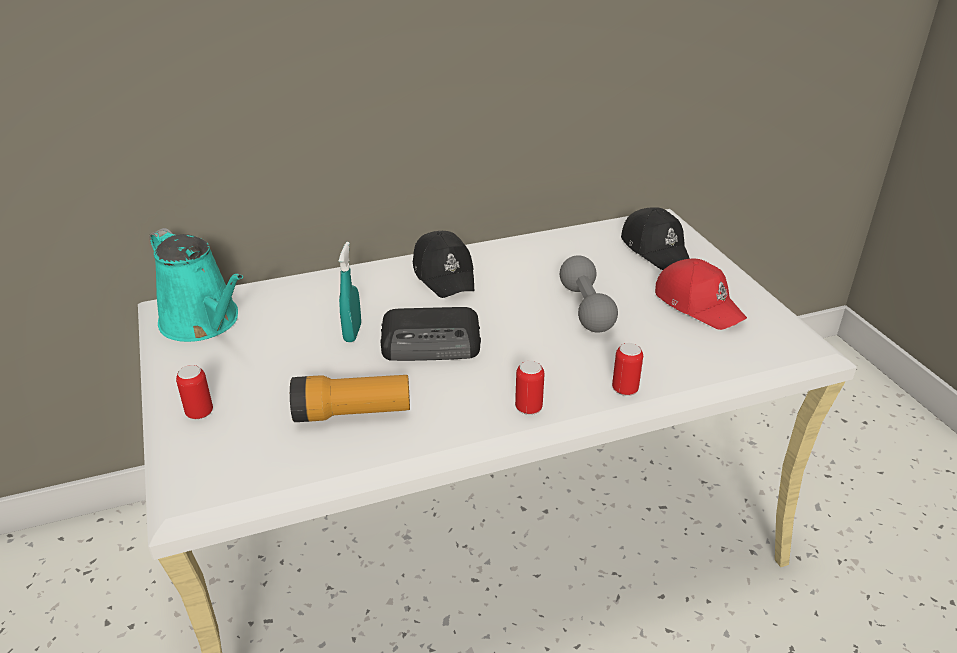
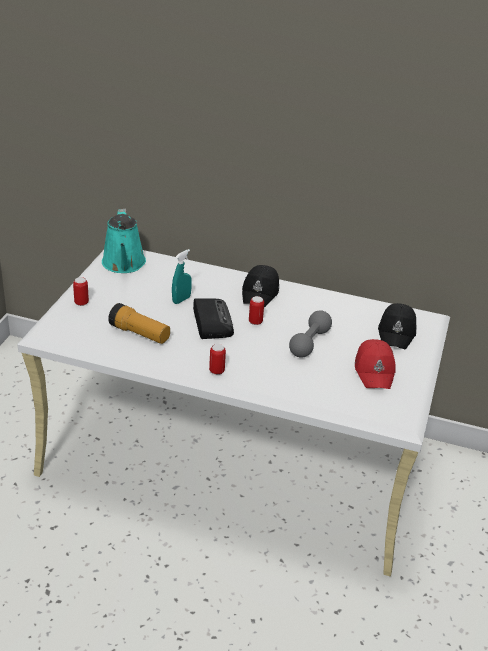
camera: 35 degrees right, 0 degrees up
(432, 342) = (211, 322): radio -> radio turned 135 degrees counterclockwise
(625, 389) = (273, 387): can -> can (255, 322)

